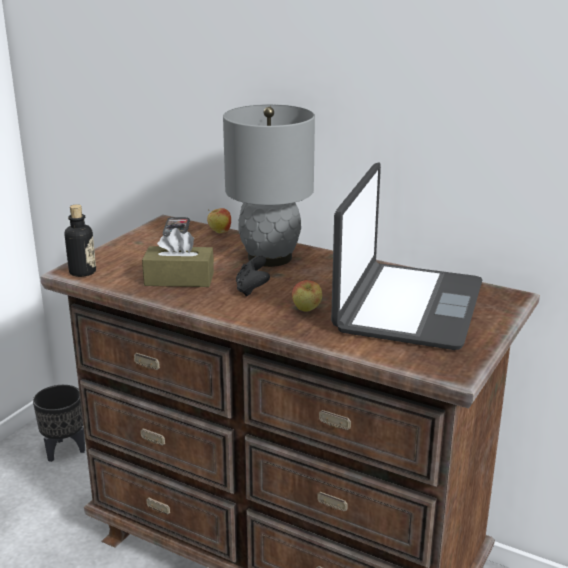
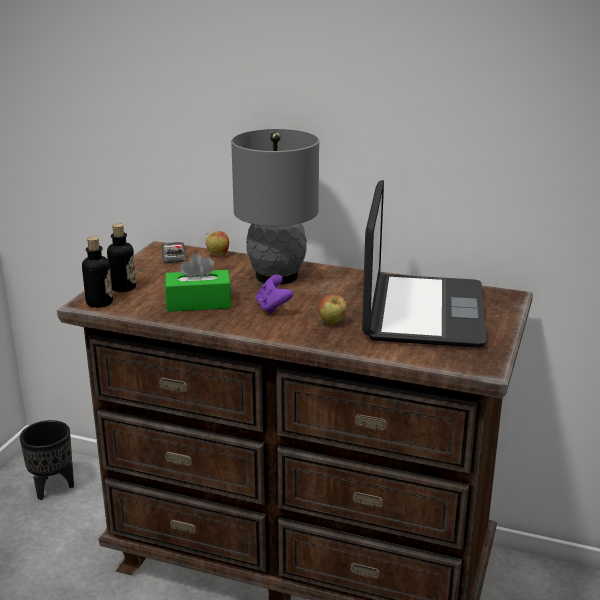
camera: 10 degrees left, 0 degrees up
(112, 258) = (123, 287): none -> bottle
(179, 279) = (198, 303): brown tissue box -> green tissue box
(252, 290) = (273, 308): black game controller -> purple game controller

